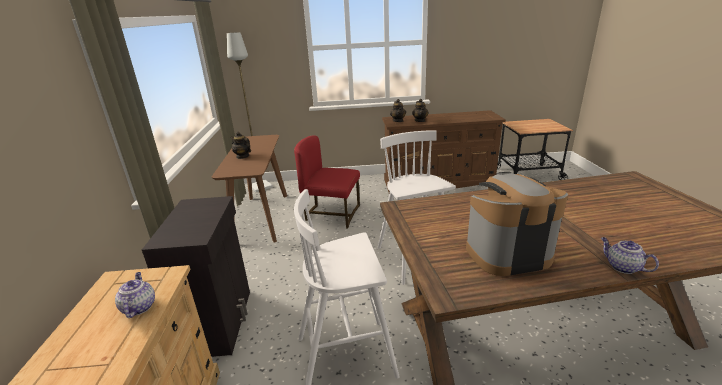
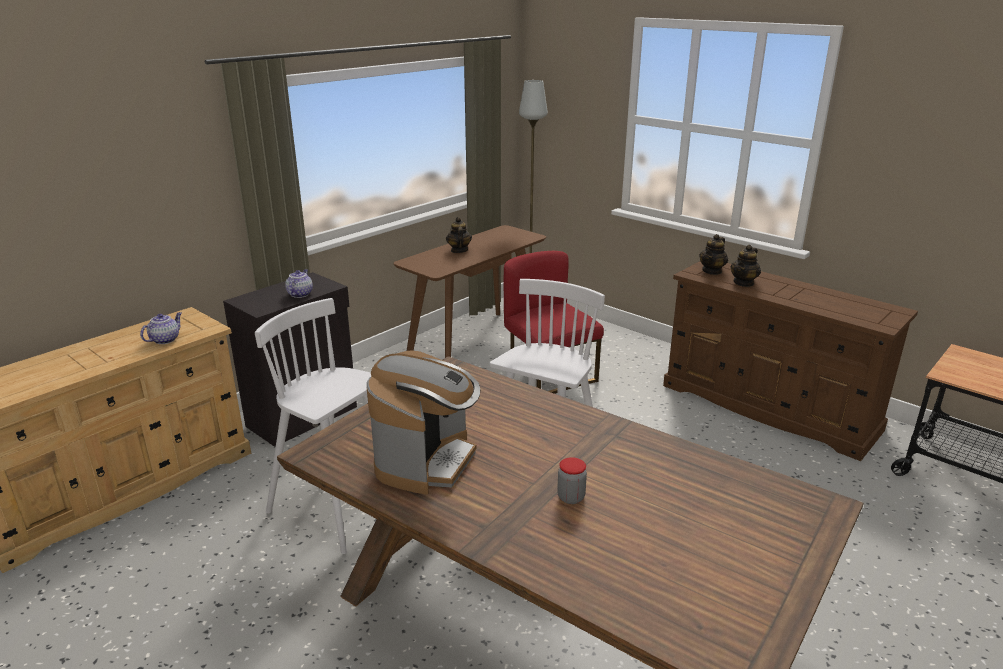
camera: 45 degrees right, 0 degrees up
(507, 254) = (427, 461): coffee machine -> coffee machine turned 75 degrees clockwise
(587, 226) = (571, 497): none -> jar
(622, 267) = (488, 542): teapot -> teapot (300, 294)

